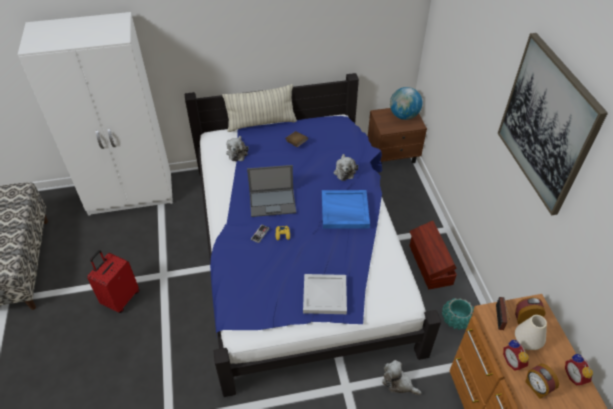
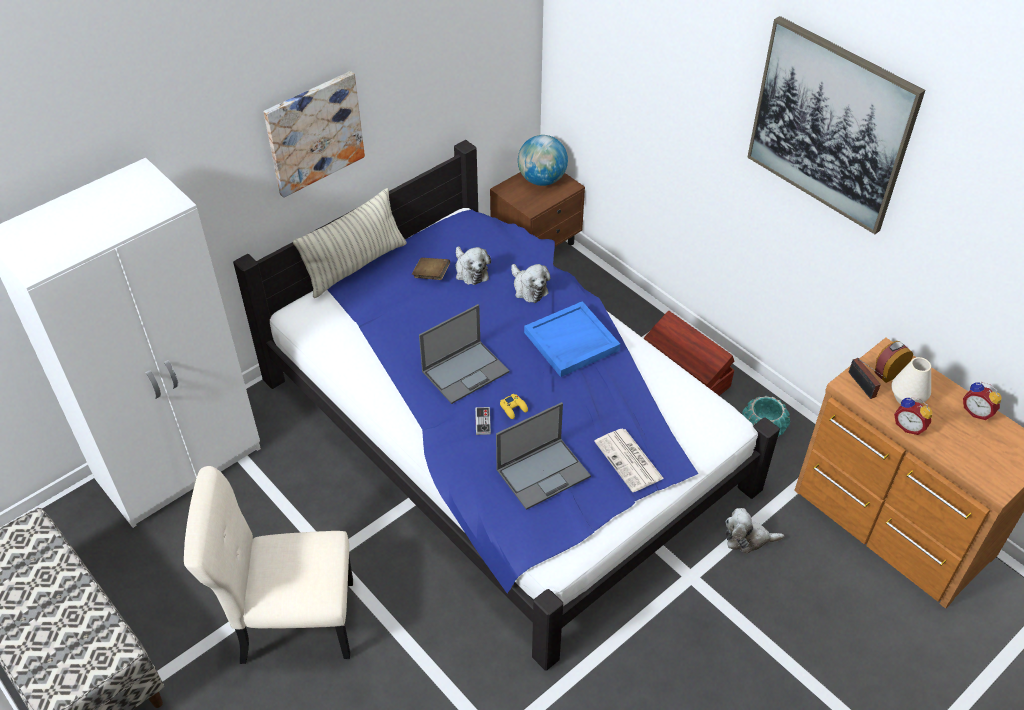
camera: 30 degrees left, 0 degrees up
(120, 298) = (292, 621): red suitcase -> beige chair
(237, 152) = (355, 322): plush toy -> plush toy (470, 271)
(248, 34) = (314, 133): none -> picture
(271, 278) = (544, 472): none -> laptop
(325, 296) = (629, 461): white tray -> newspaper
(537, 387) = (949, 442): alarm clock -> none

